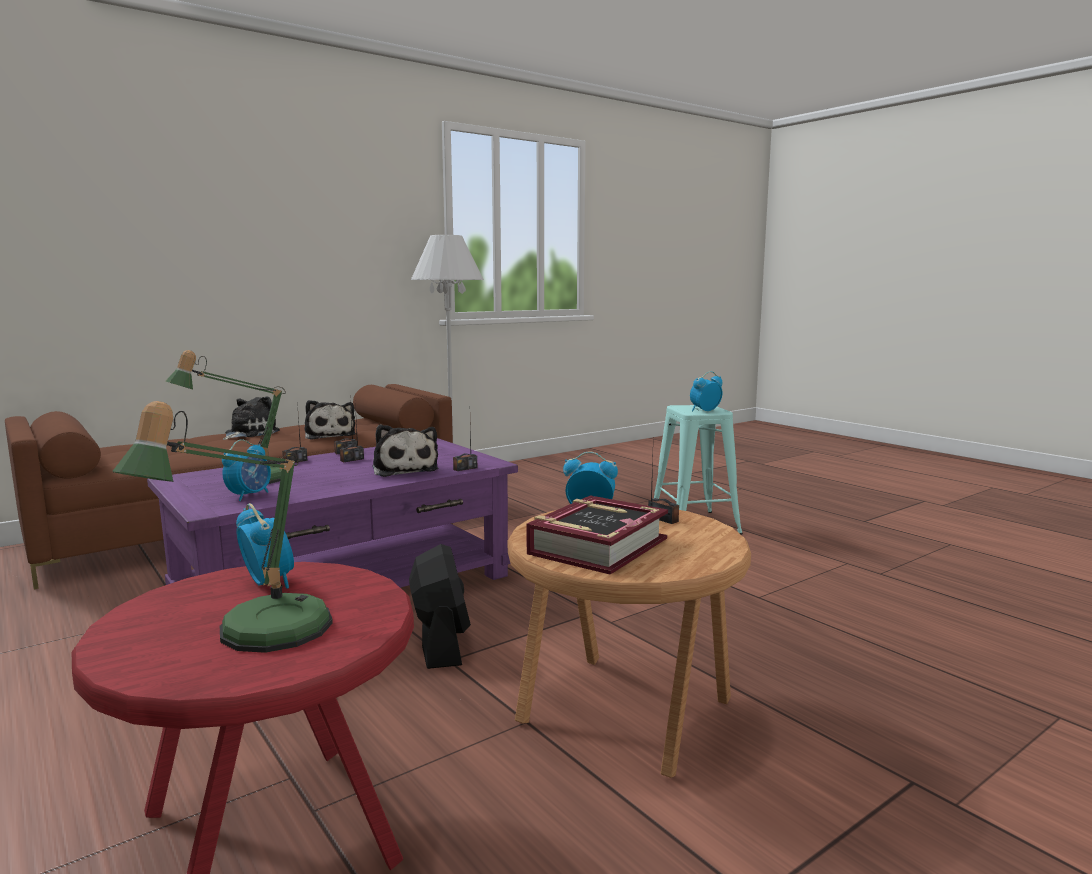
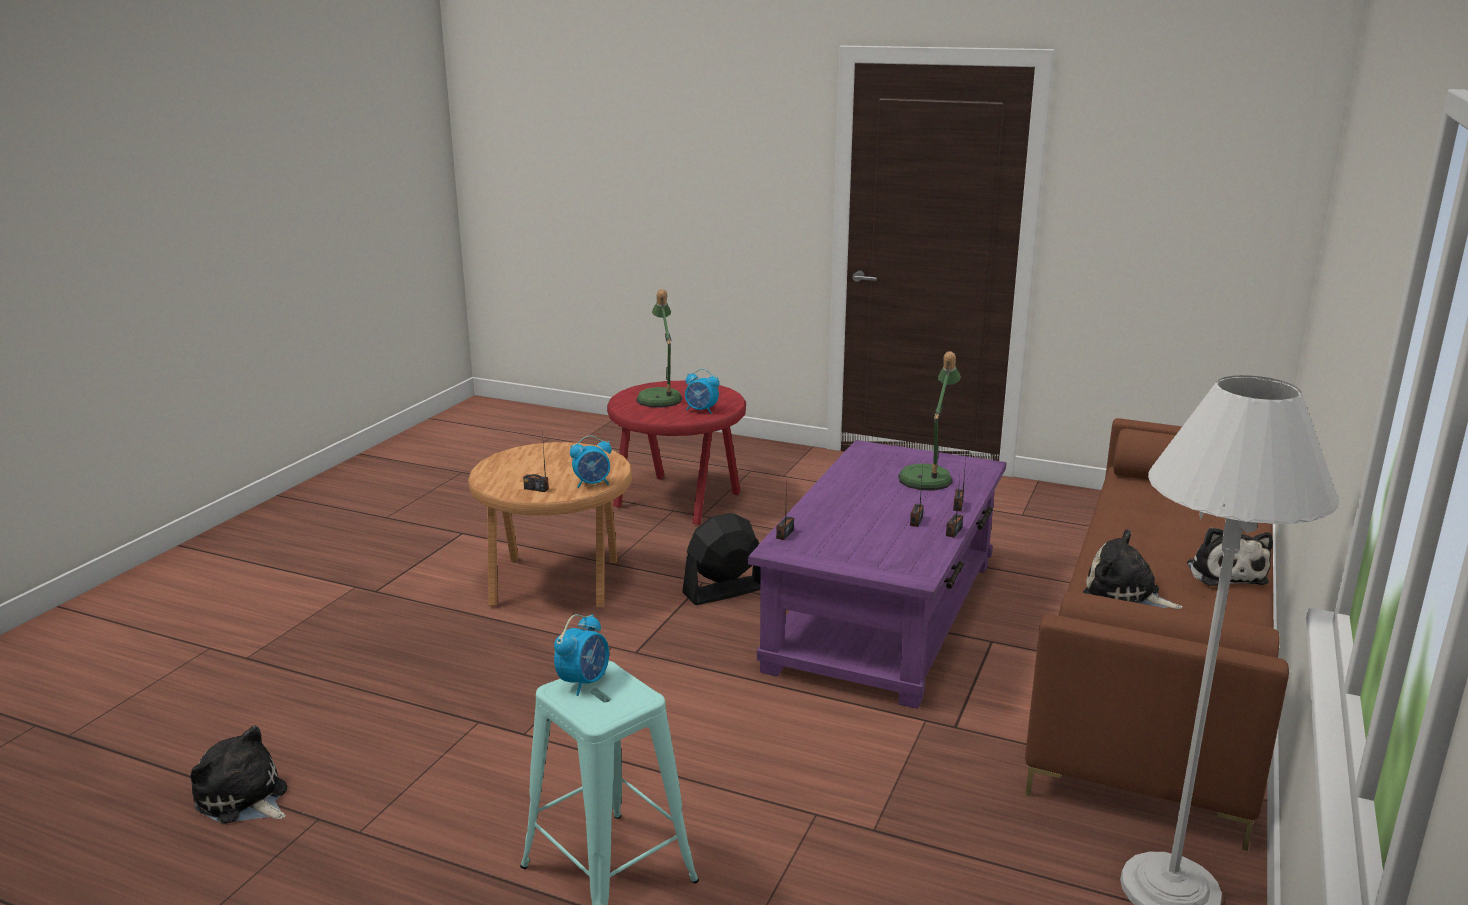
camera: 150 degrees right, 10 degrees up
(249, 495) = (878, 463): alarm clock -> none
(404, 469) = (836, 519): plush toy -> plush toy (244, 799)
(441, 644) = (724, 591): black fan -> black fan turned 105 degrees clockwise
(597, 546) = (563, 459): book -> none

